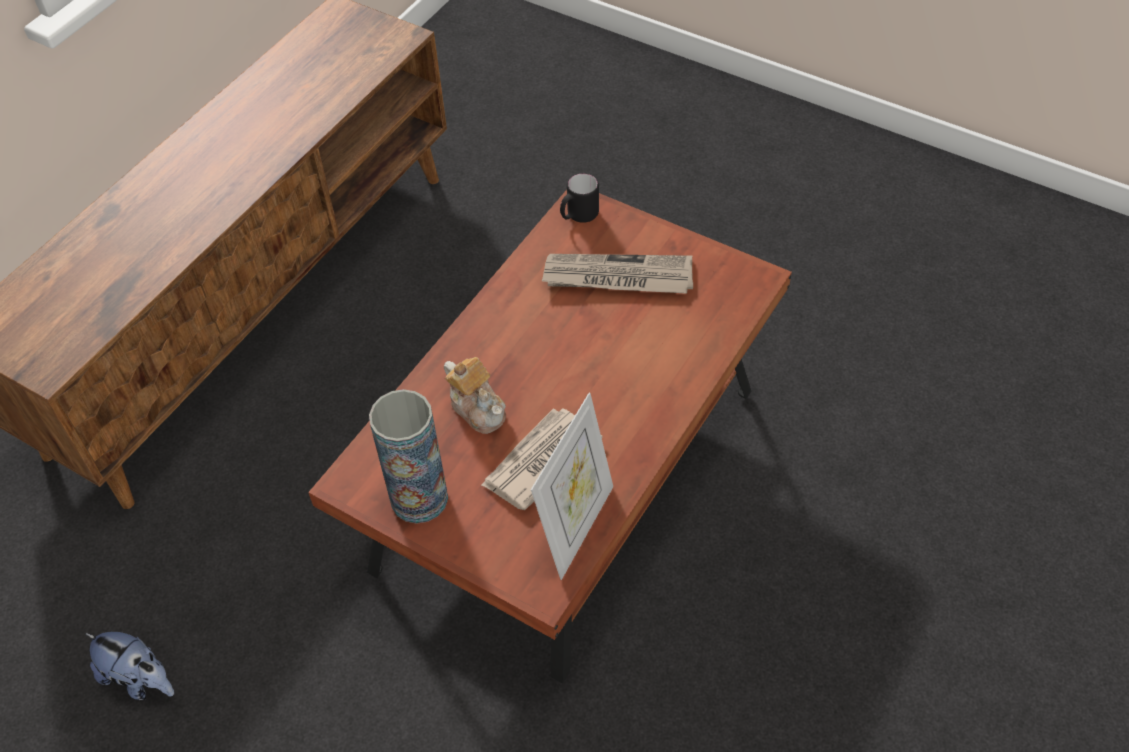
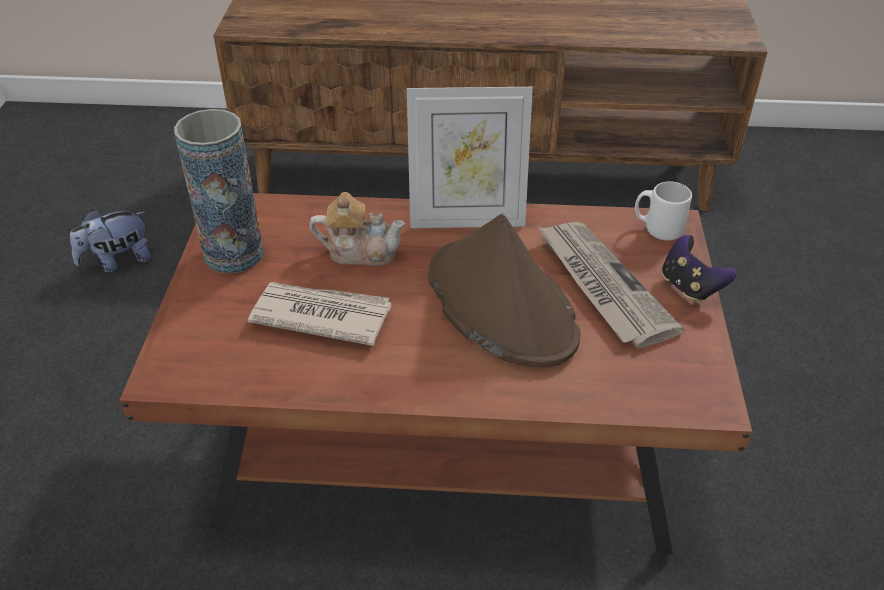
camera: 60 degrees right, 10 degrees down
(140, 679) = (118, 261): plush toy -> plush toy turned 60 degrees clockwise
(478, 408) = (360, 251): teapot -> teapot turned 105 degrees counterclockwise
(576, 527) = (251, 372): picture frame -> picture frame (467, 219)
(578, 216) = (657, 229): black mug -> white mug
(599, 345) = (500, 304): none -> brown hat
(650, 231) = (690, 287): none -> game controller

